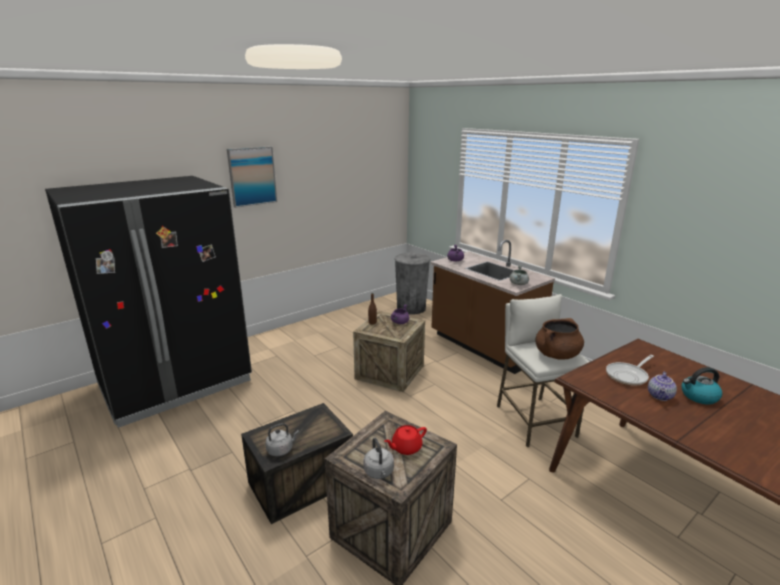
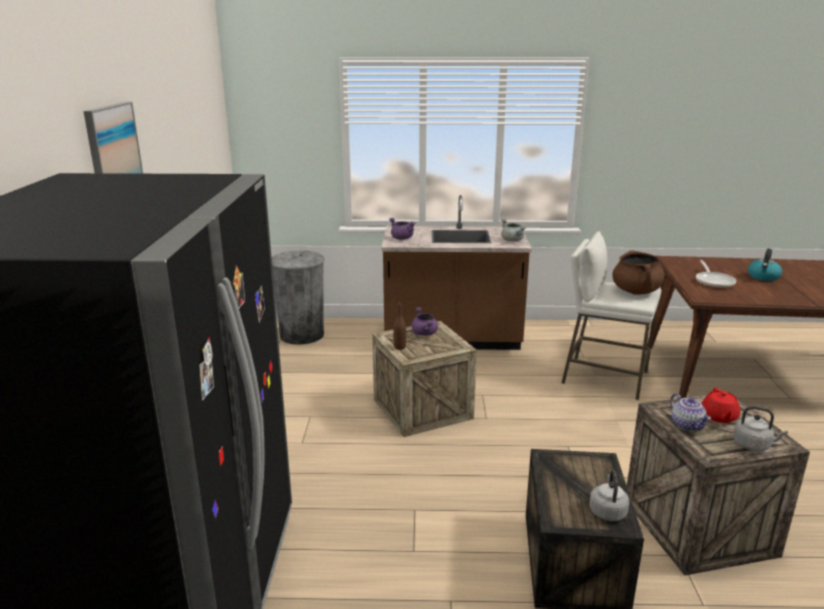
camera: 50 degrees left, 0 degrees up
(660, 396) = (753, 286): teapot -> teapot (687, 425)

